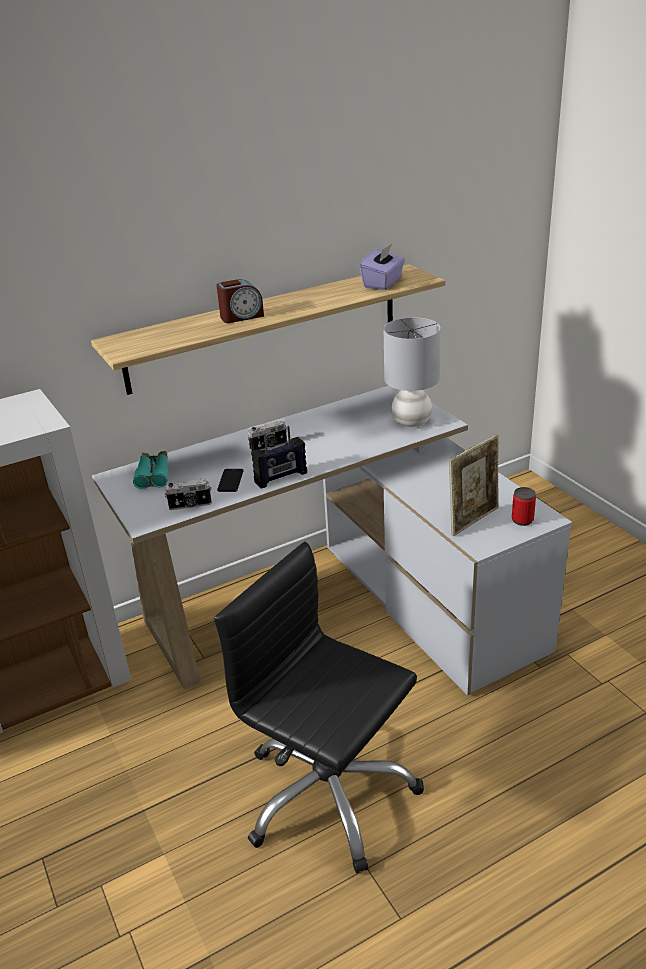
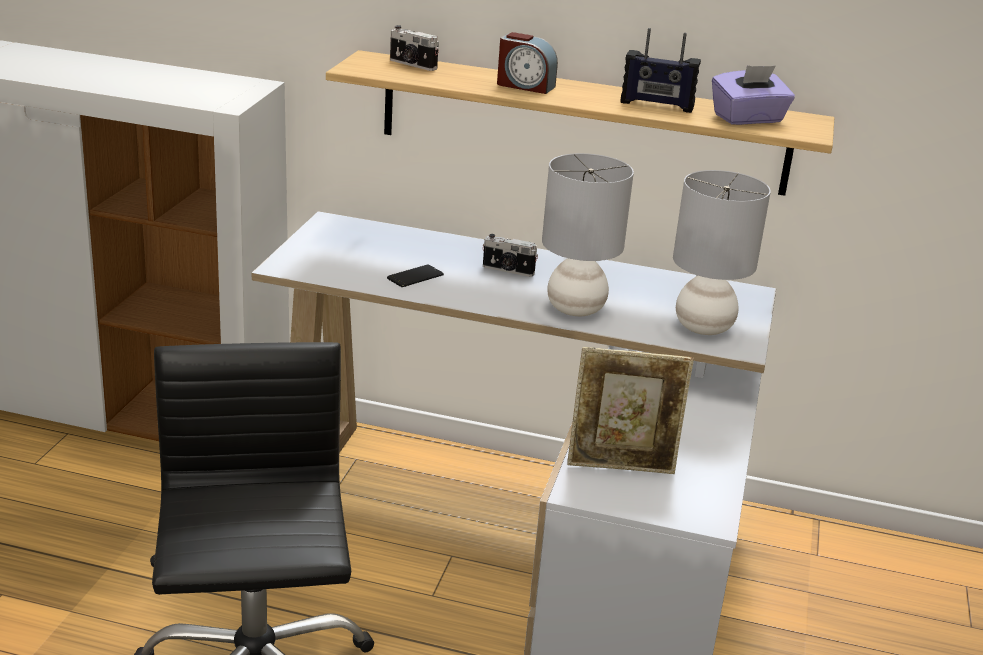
camera: 40 degrees right, 5 degrees down
(153, 474) = (364, 236): turquoise binoculars -> none
(190, 505) = (342, 276): camera -> camera (412, 65)
(281, 478) = (463, 300): radio -> radio (657, 105)
(341, 448) = (574, 308): none -> grey table lamp
(522, 520) = (678, 501): can -> none

